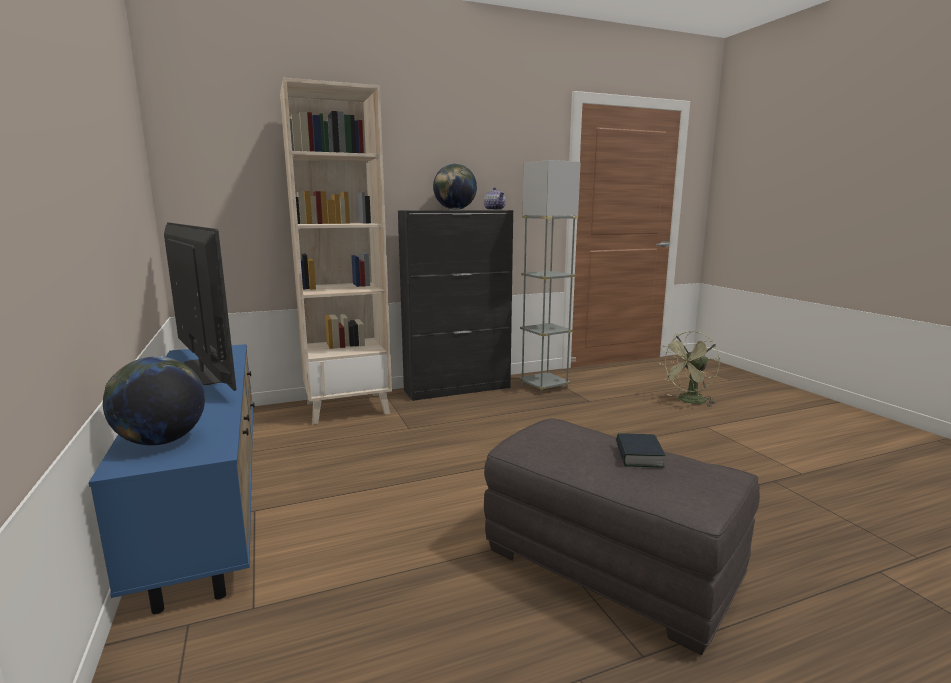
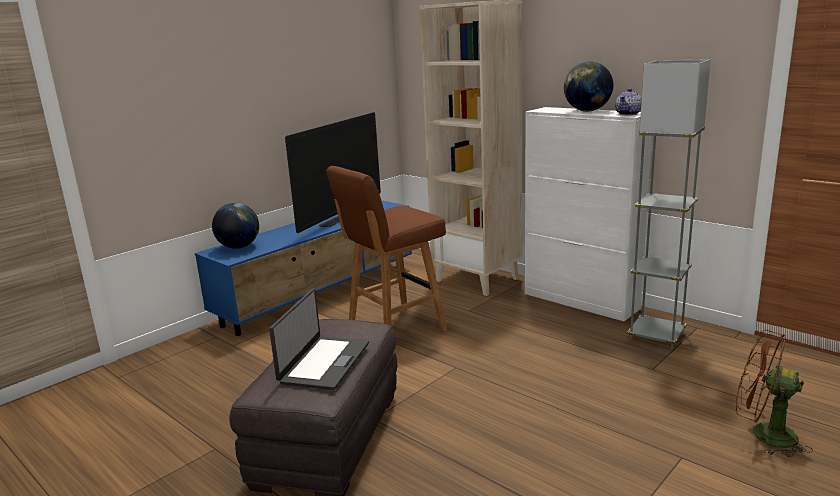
camera: 65 degrees right, 5 degrees up
(396, 471) = (394, 330): none -> brown stool
(458, 389) = (581, 301): black cabinet -> white cabinet
(638, 456) = (323, 362): book -> laptop
(688, 401) = (763, 434): green fan -> brown fan

